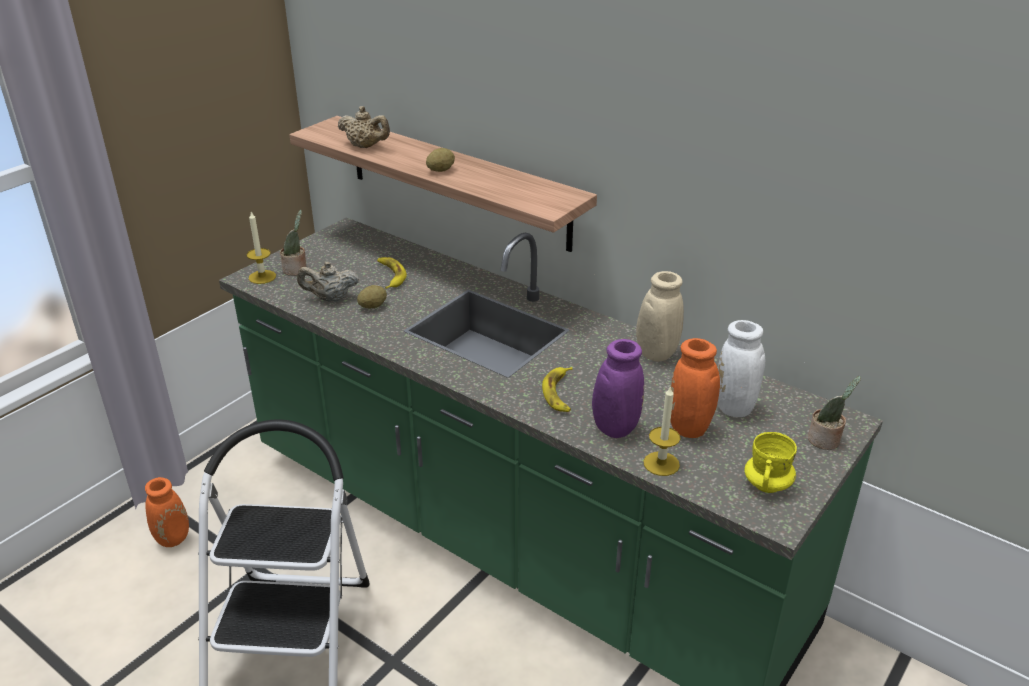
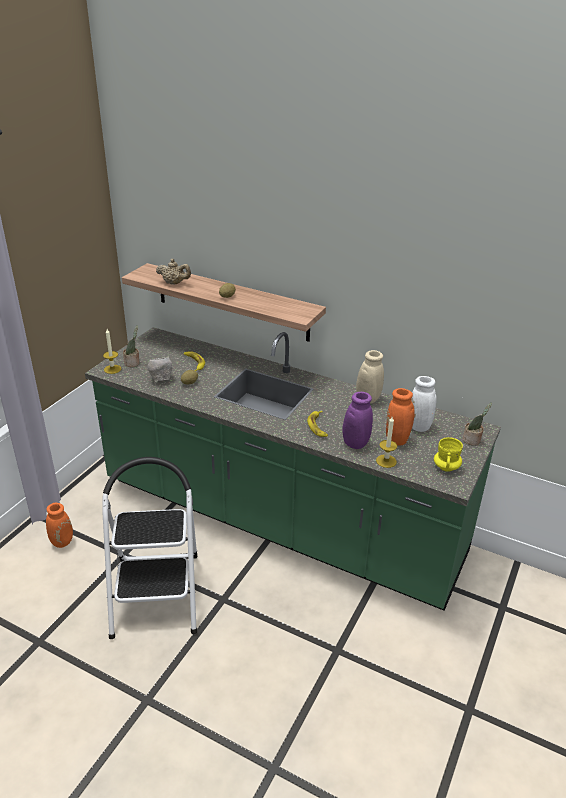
camera: 10 degrees left, 0 degrees up
(330, 298) = (161, 380): beige teapot -> grey bowl

